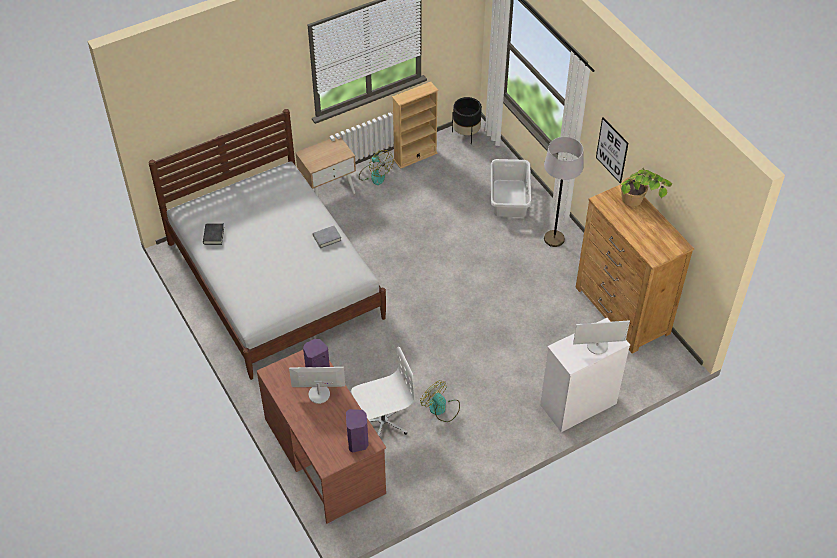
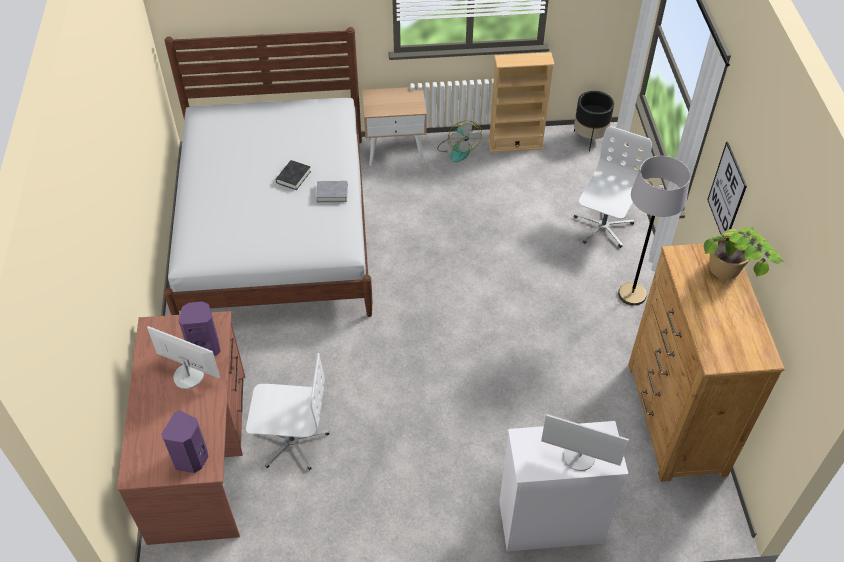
camera: 25 degrees right, 0 degrees up
(213, 235) = (211, 148): black book -> black book (293, 177)
(441, 409) = (371, 454): fan -> none
(510, 198) = (602, 227): grey laundry basket -> white office chair

